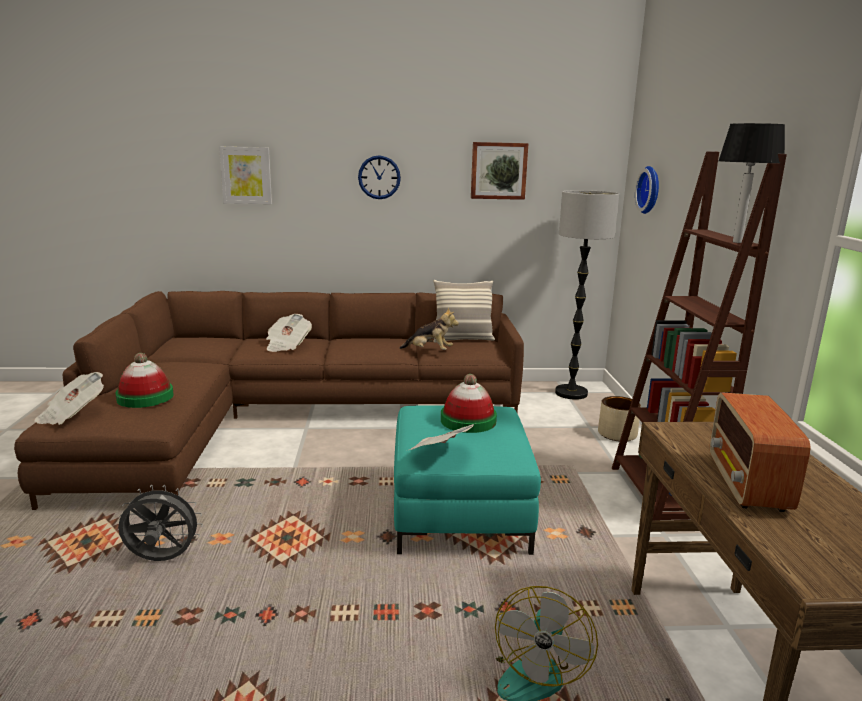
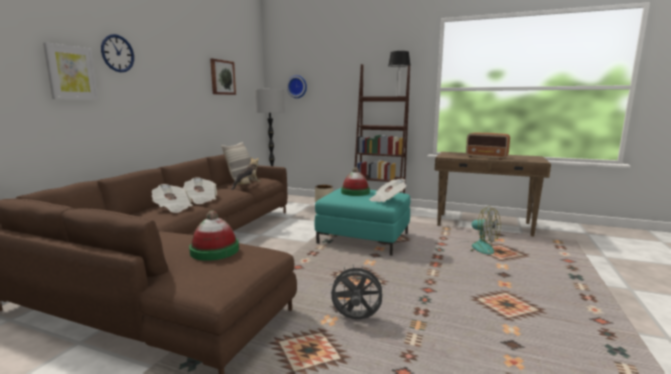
camera: 65 degrees left, 5 degrees down
(72, 415) = (210, 279): newspaper -> newspaper (200, 199)
(162, 560) = (356, 319): grey fan -> grey fan turned 75 degrees clockwise
(379, 177) = (167, 79): wall clock -> wall clock (117, 53)

